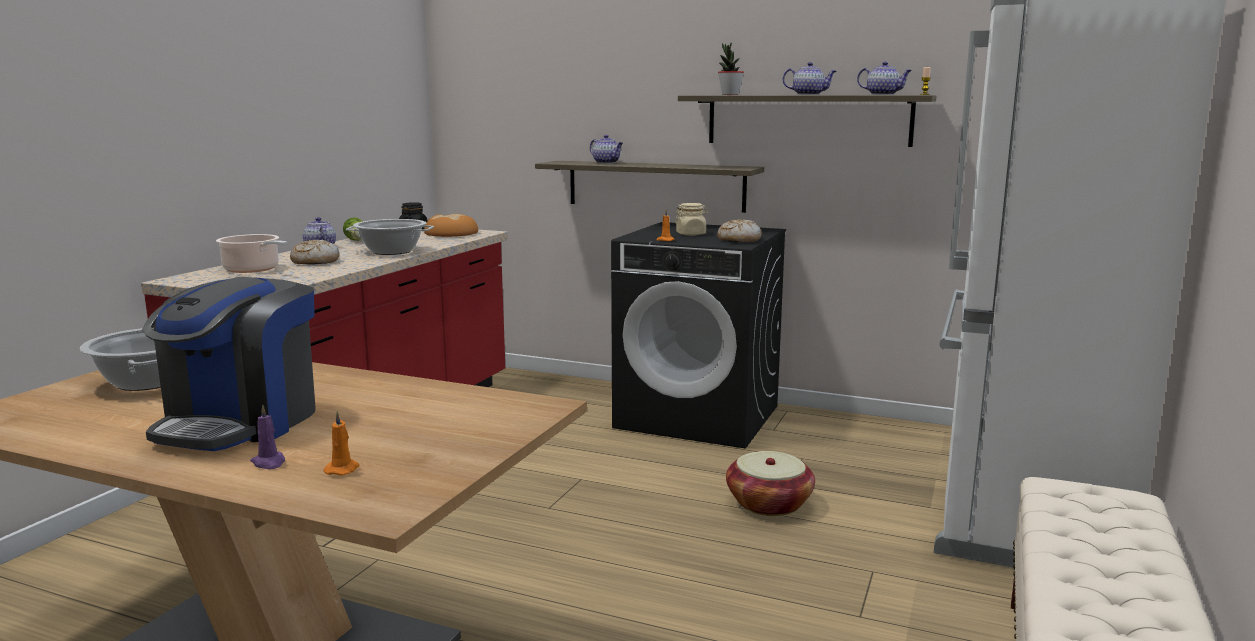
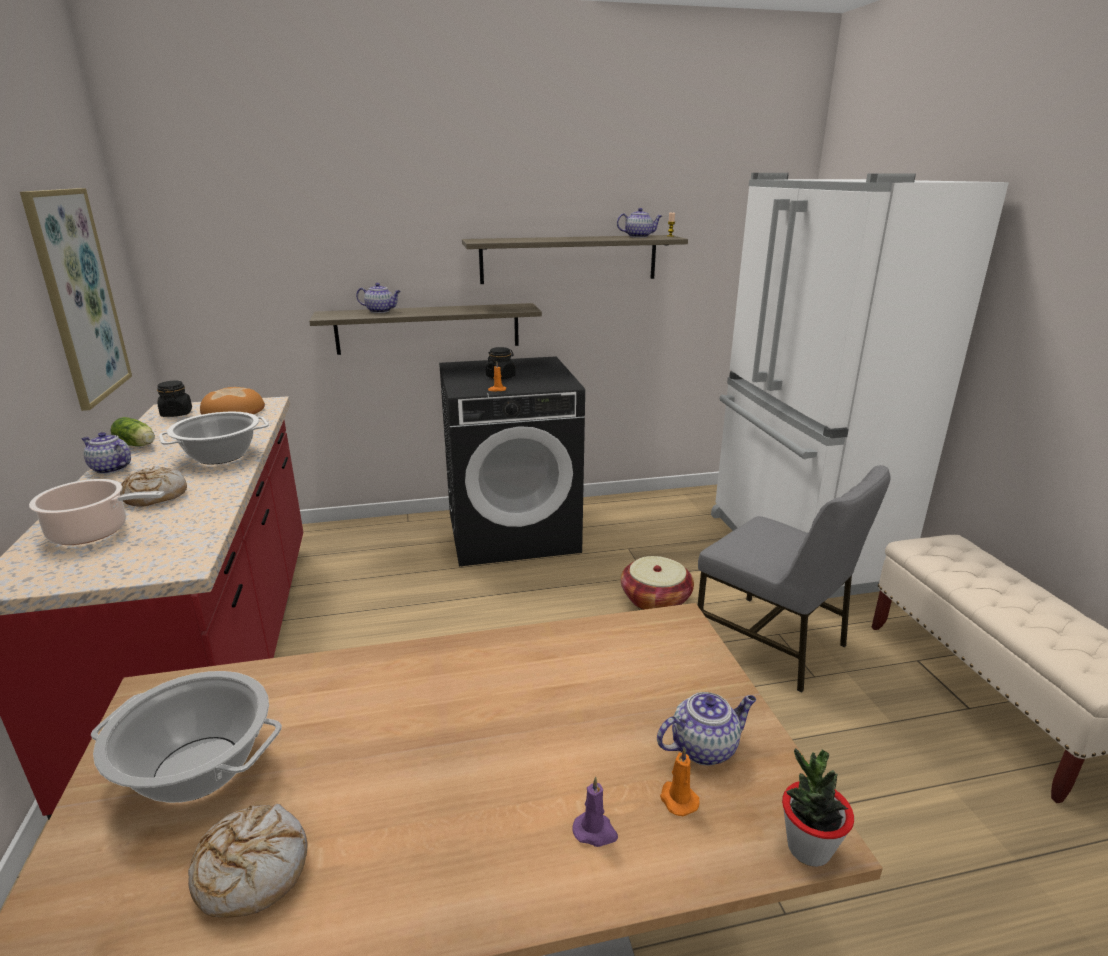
camera: 35 degrees left, 10 degrees up
(241, 422) = (450, 783): coffee machine -> none
(351, 122) = (78, 297): none -> picture
(691, 234) = (501, 377): beige jar -> black jar
(730, 95) = (508, 240): potted plant -> potted plant (808, 848)
(738, 240) = (553, 378): bread -> bread (251, 869)
(809, 94) = (582, 238): teapot -> teapot (704, 747)
(852, 575) = (773, 643): none -> grey chair

